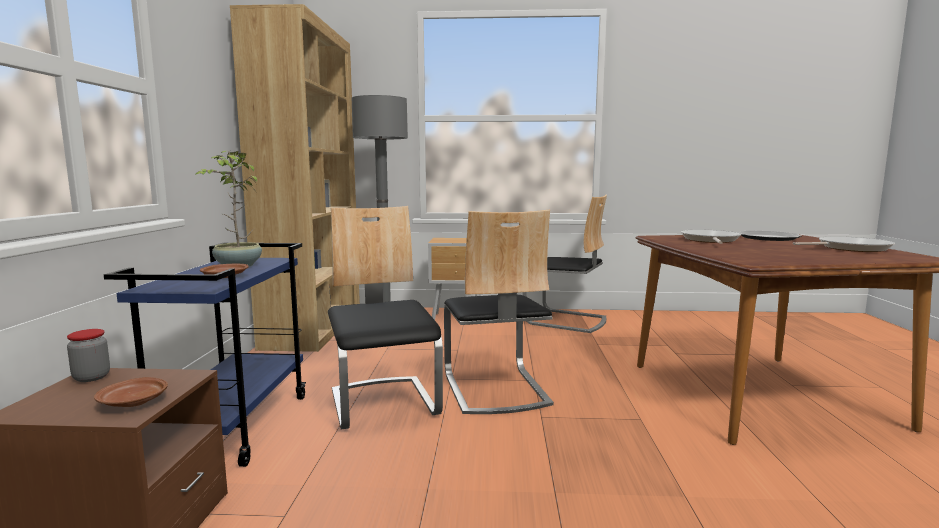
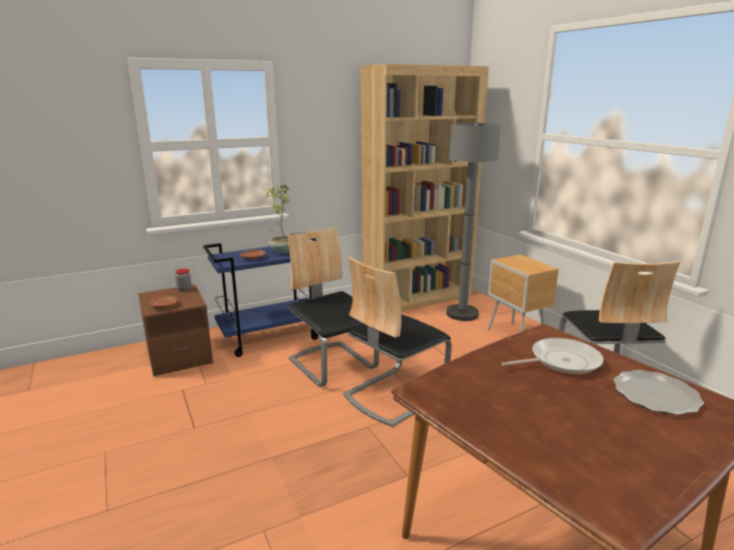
camera: 60 degrees right, 10 degrees up
(384, 403) = (332, 364): chair -> chair turned 75 degrees counterclockwise
(849, 248) = (633, 455): frying pan -> none

